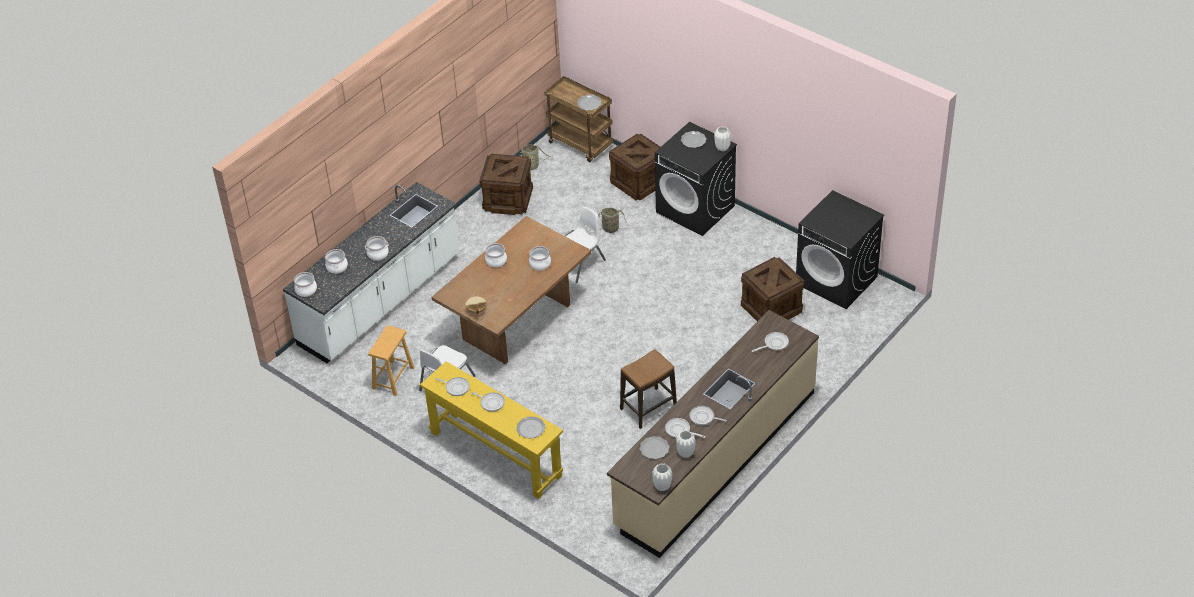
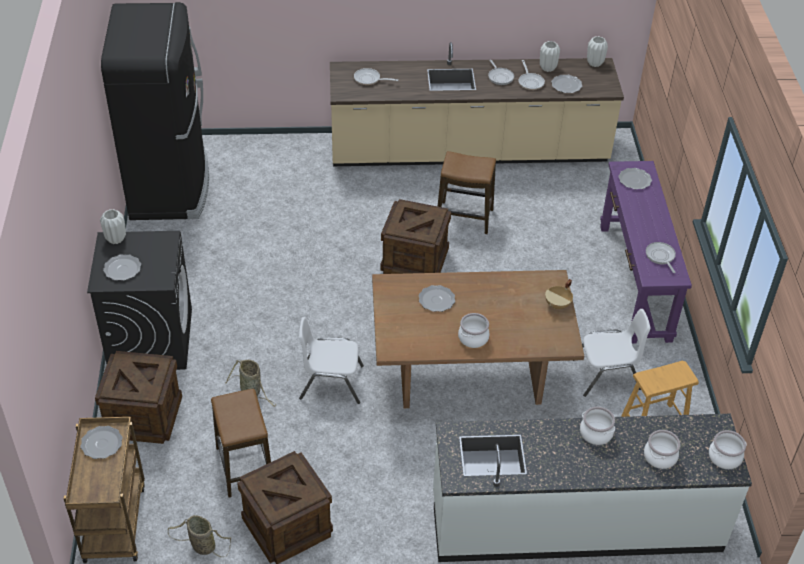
camera: 135 degrees left, 0 degrees up
(491, 402) = (644, 222): frying pan -> none
(496, 454) = (634, 281): yellow console table -> purple console table
(540, 264) = (436, 300): cooking pot -> plate
(561, 202) = (244, 467): none -> stool
(771, 308) = (252, 208): crate -> crate (414, 261)
(837, 280) = (170, 185): black washing machine -> black fridge

